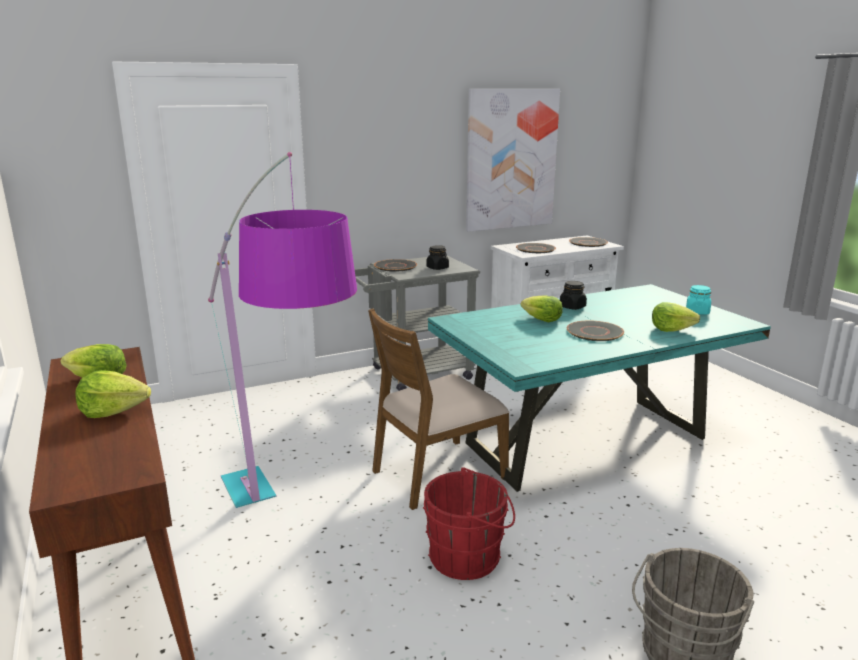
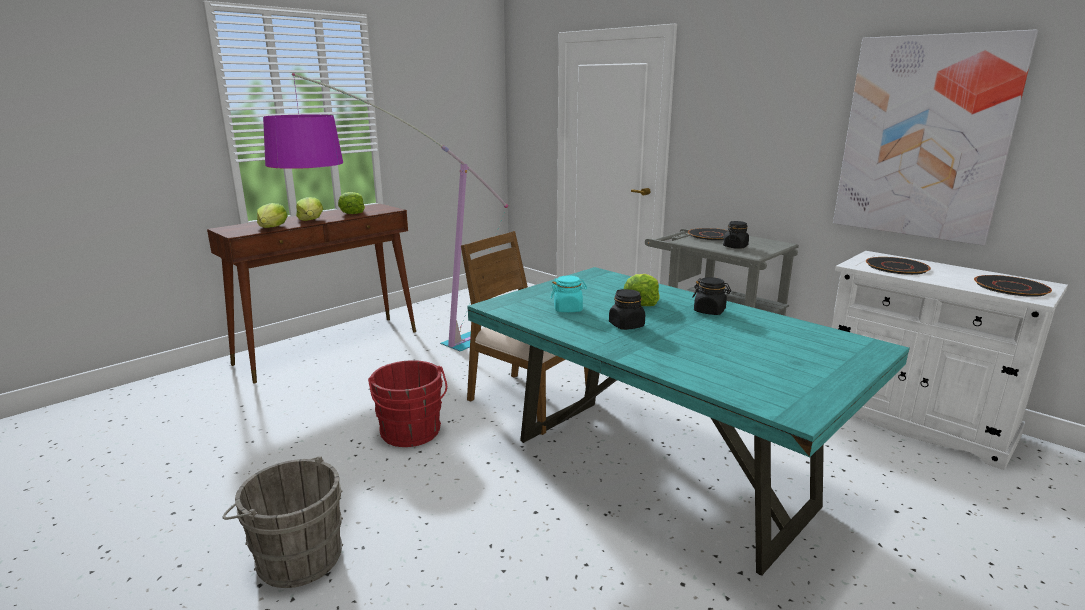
camera: 70 degrees right, 0 degrees up
(594, 332) = (626, 325): black plate -> black jar
(671, 329) = (691, 363): lettuce -> lettuce (272, 227)
(697, 312) = (802, 379): turquoise jar -> turquoise jar (568, 309)

